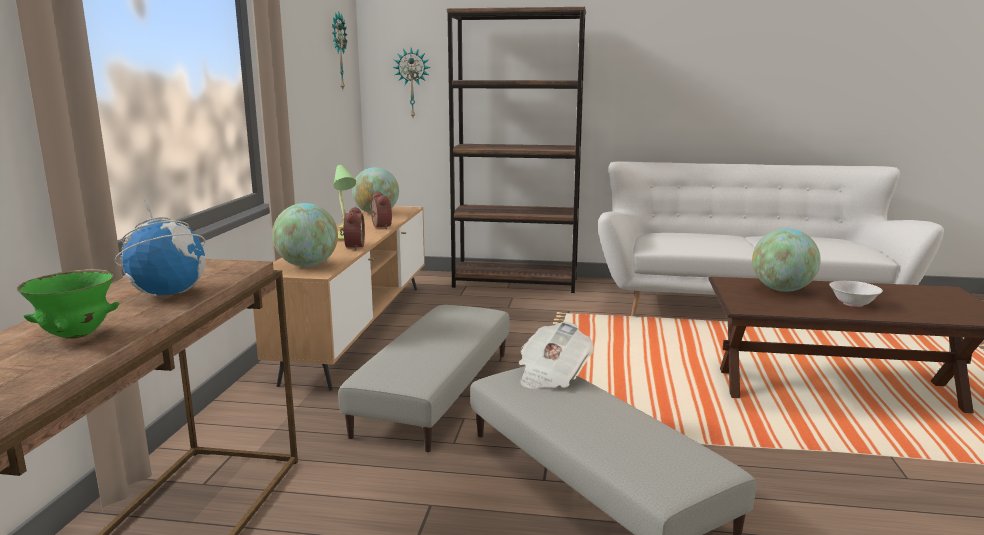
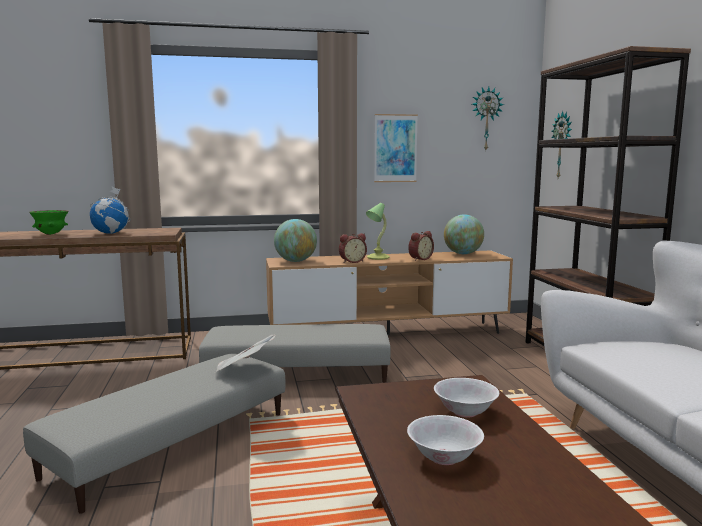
camera: 70 degrees right, 5 degrees down
(293, 90) = (395, 148): none -> picture
(782, 290) = (465, 412): globe -> white bowl

